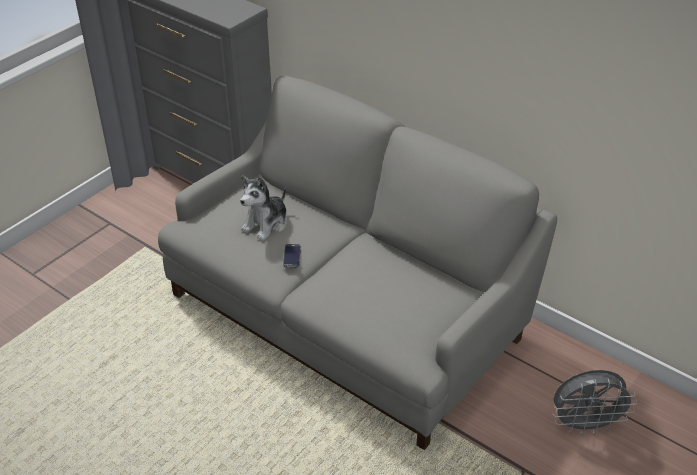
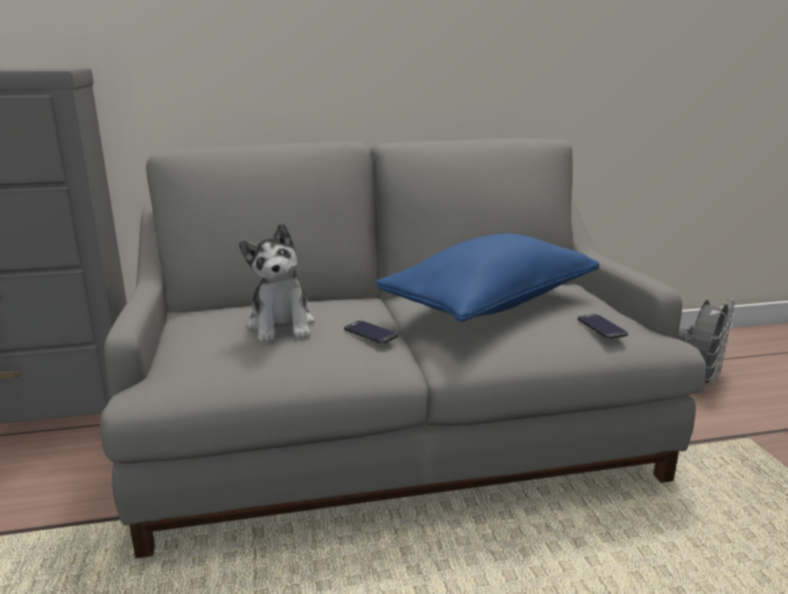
camera: 50 degrees left, 20 degrees down
(379, 277) = (490, 304): none -> blue pillow
(395, 333) = (602, 327): none -> phone

